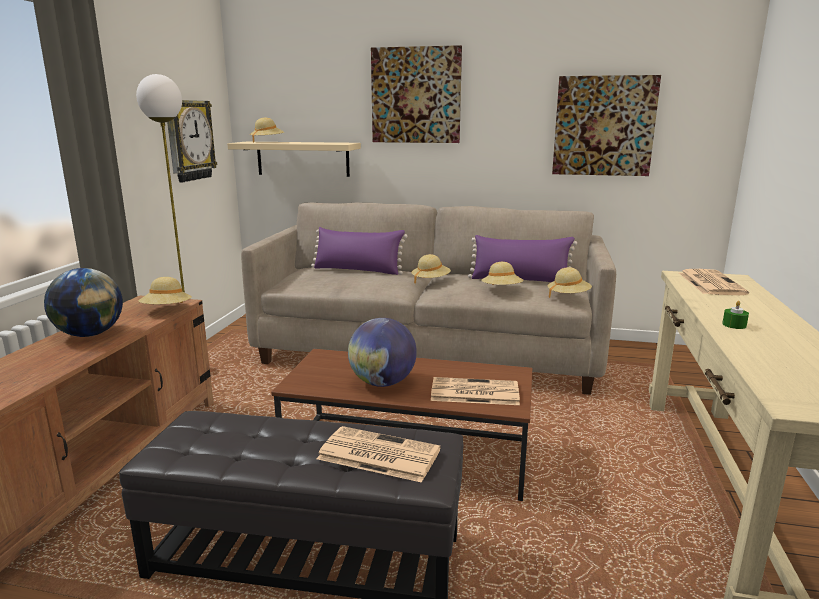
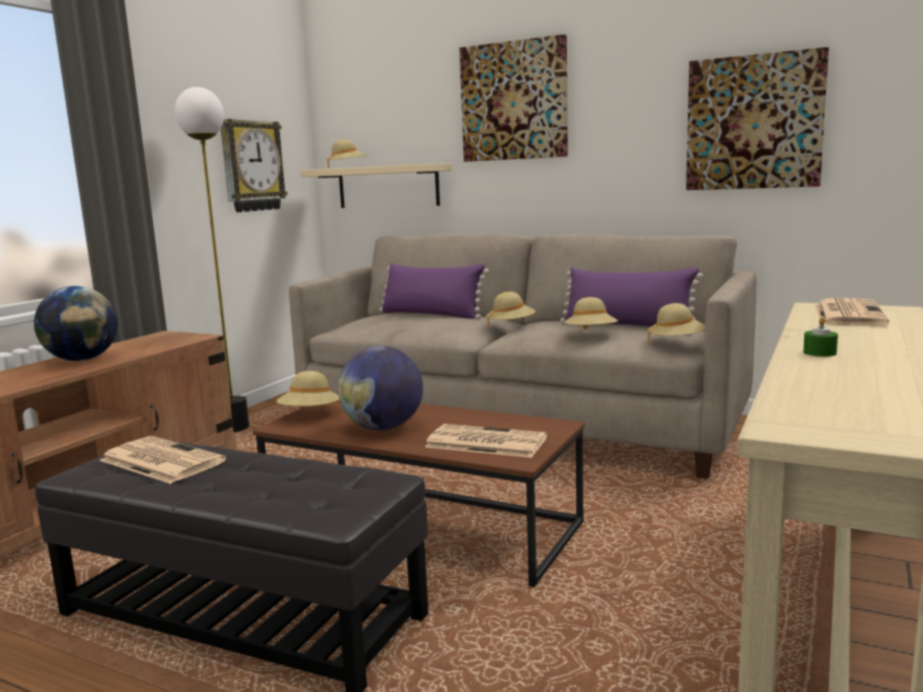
camera: 15 degrees right, 5 degrees down
(167, 310) = (177, 342): beige hat -> beige hat (310, 414)
(377, 454) = (302, 486): newspaper -> newspaper (160, 461)

